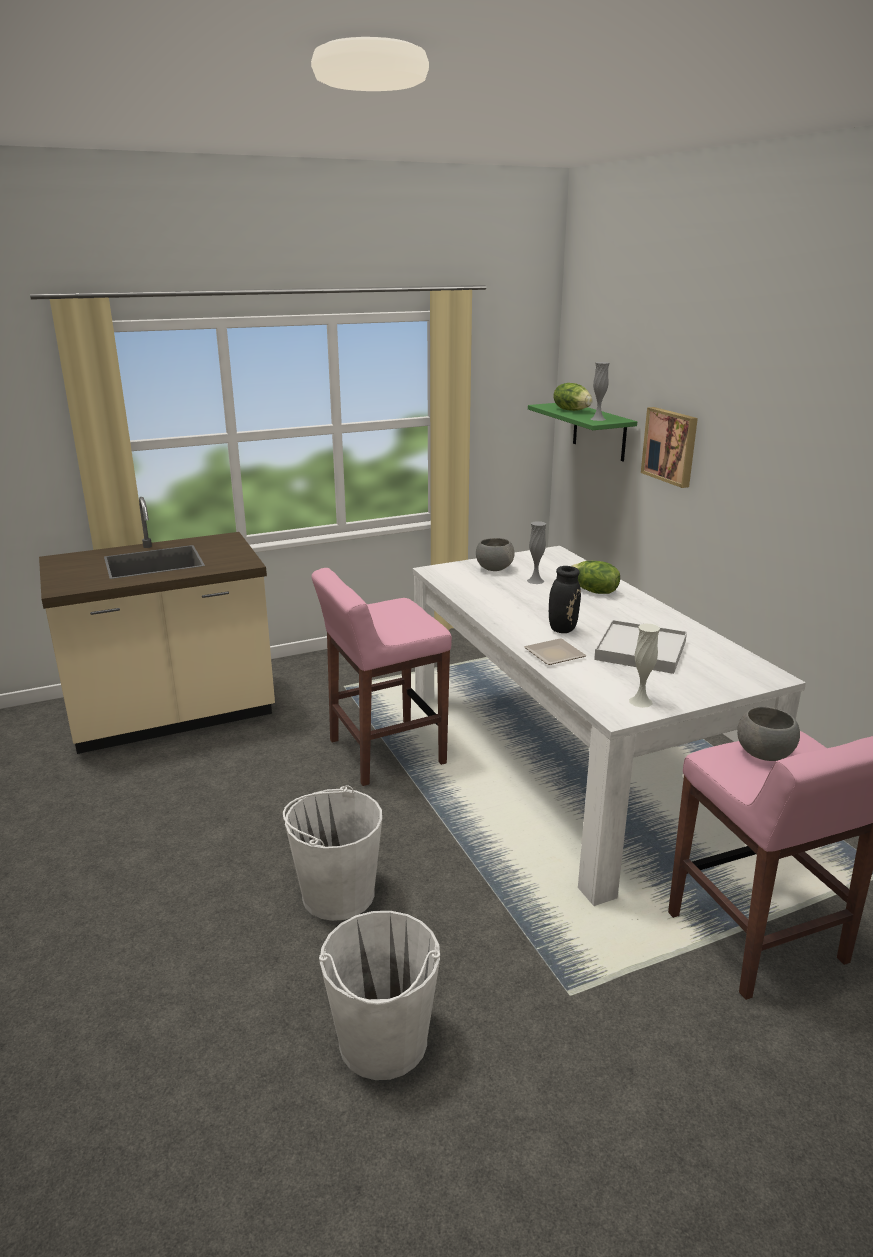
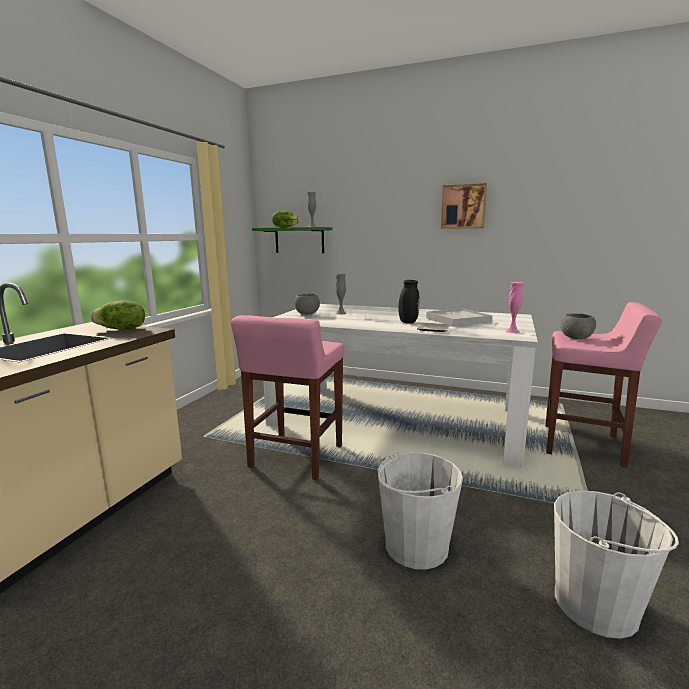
camera: 45 degrees left, 10 degrees down
(593, 591) = (377, 311): lettuce -> lettuce (122, 329)
(640, 701) = (512, 331): white vase -> pink vase
(671, 446) = (362, 235): picture -> picture (463, 207)

